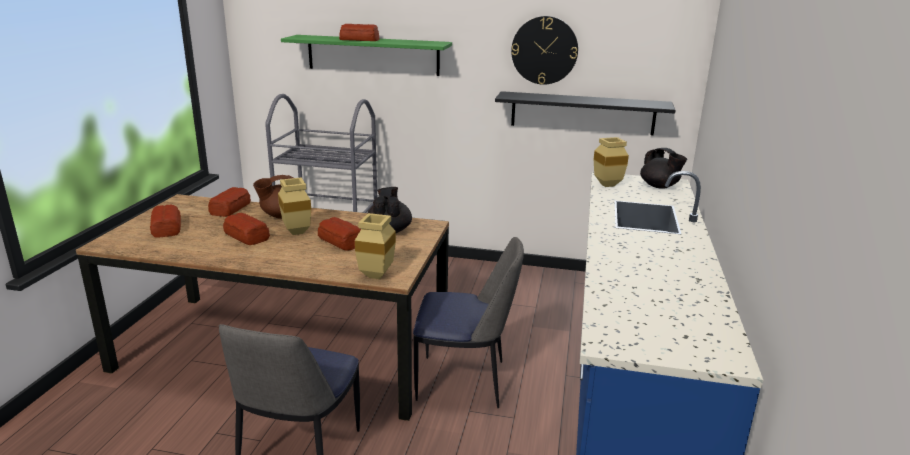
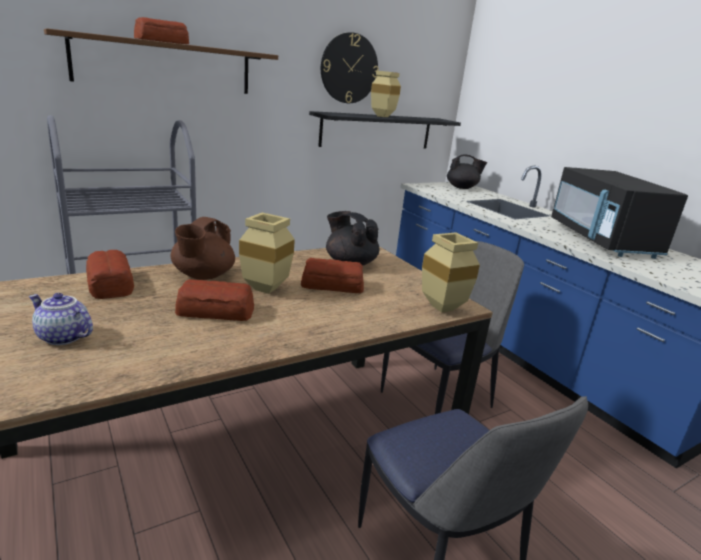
camera: 45 degrees left, 0 degrees up
(166, 228) = (62, 337): bread -> teapot
(373, 55) = (165, 65): green shelf -> brown shelf
(606, 185) = (435, 191): beige vase -> beige vase (382, 116)
(657, 268) = (601, 240): none -> black microwave

